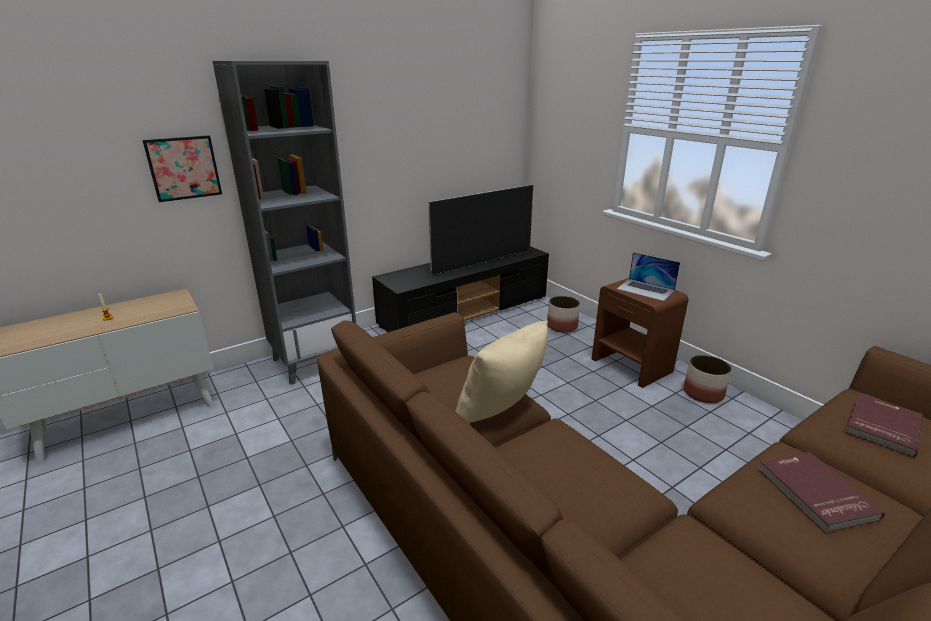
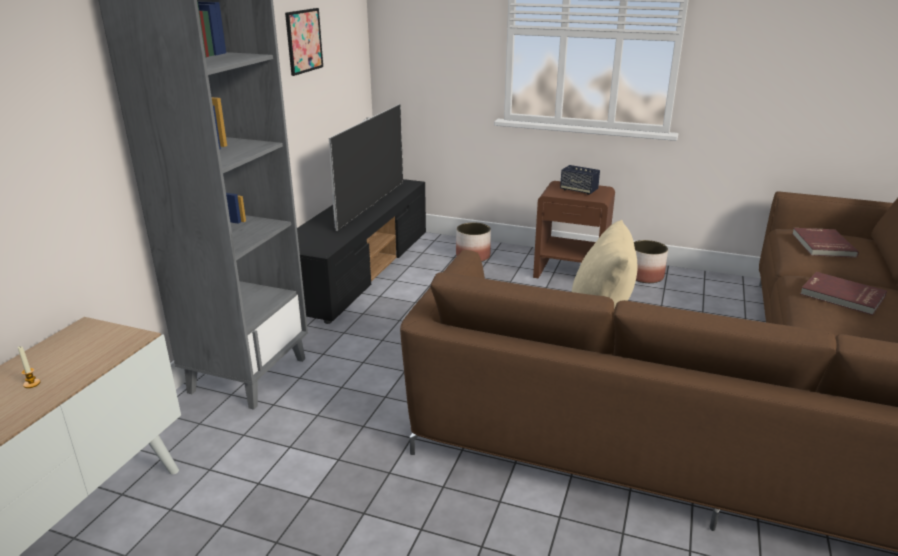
camera: 35 degrees left, 0 degrees up
(184, 168) = (63, 132): picture -> picture (304, 41)
(645, 289) = (578, 190): laptop -> speaker

